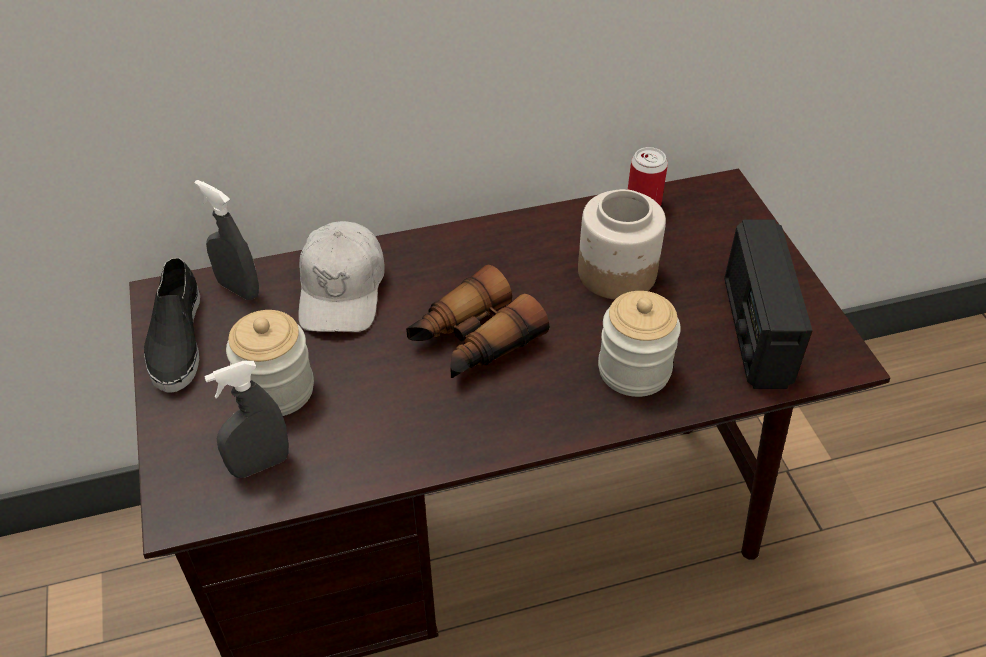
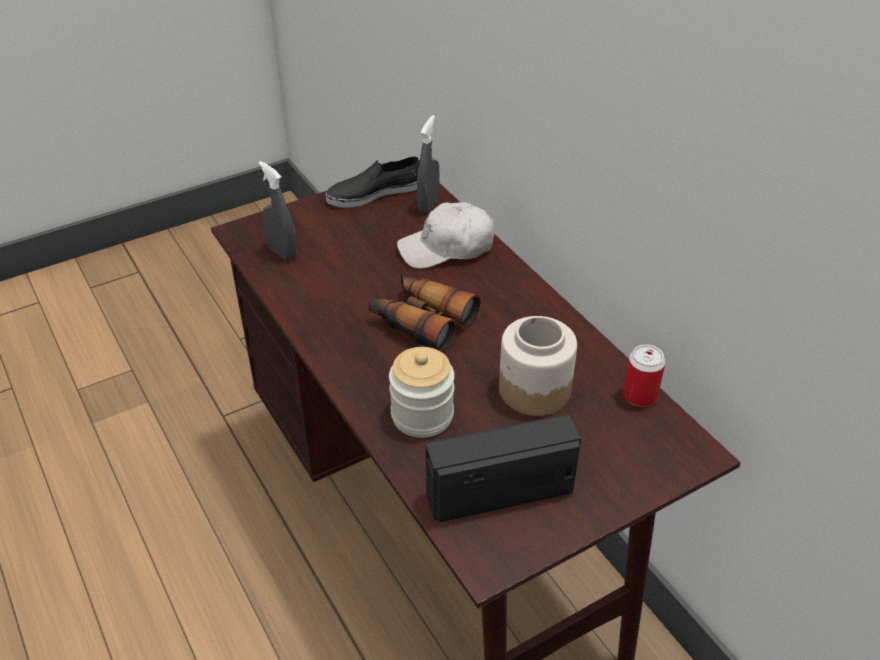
camera: 75 degrees right, 5 degrees down
(277, 389) = (344, 243): jar -> none

